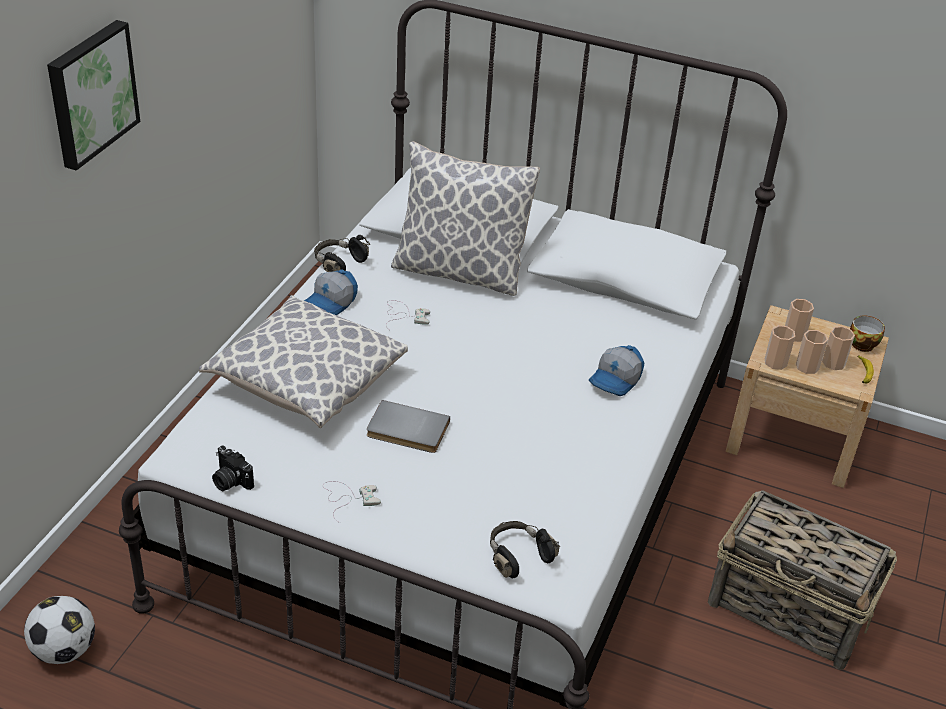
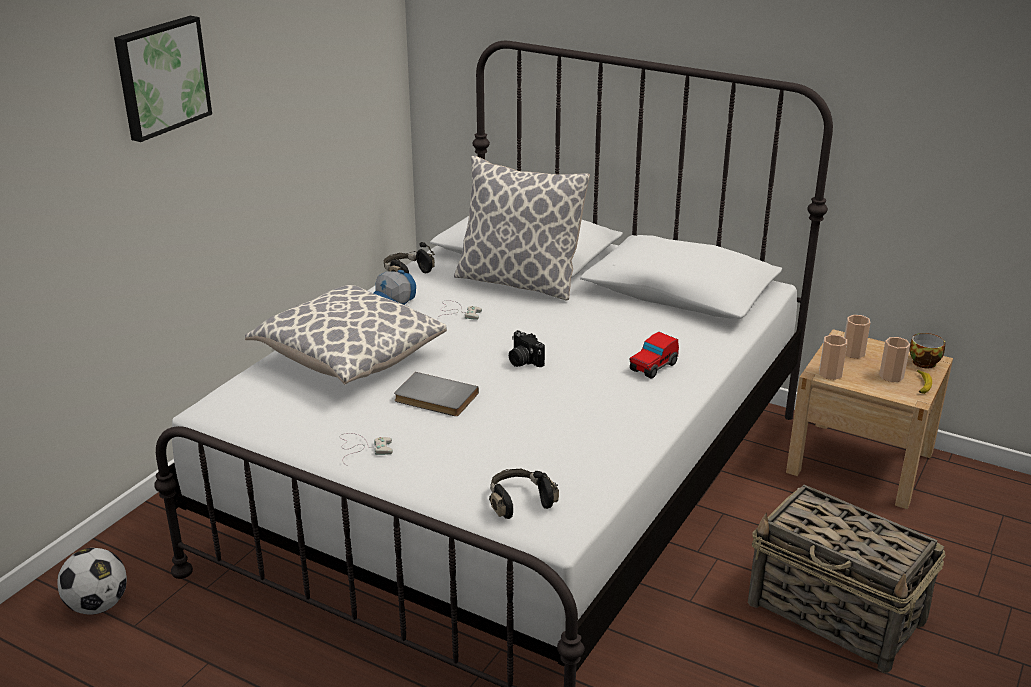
camera: 10 degrees right, 10 degrees down
(230, 481) = (253, 429): camera -> camera (523, 361)
(616, 380) = (653, 367): cap -> toy car
(807, 367) = (863, 378): cup -> none

